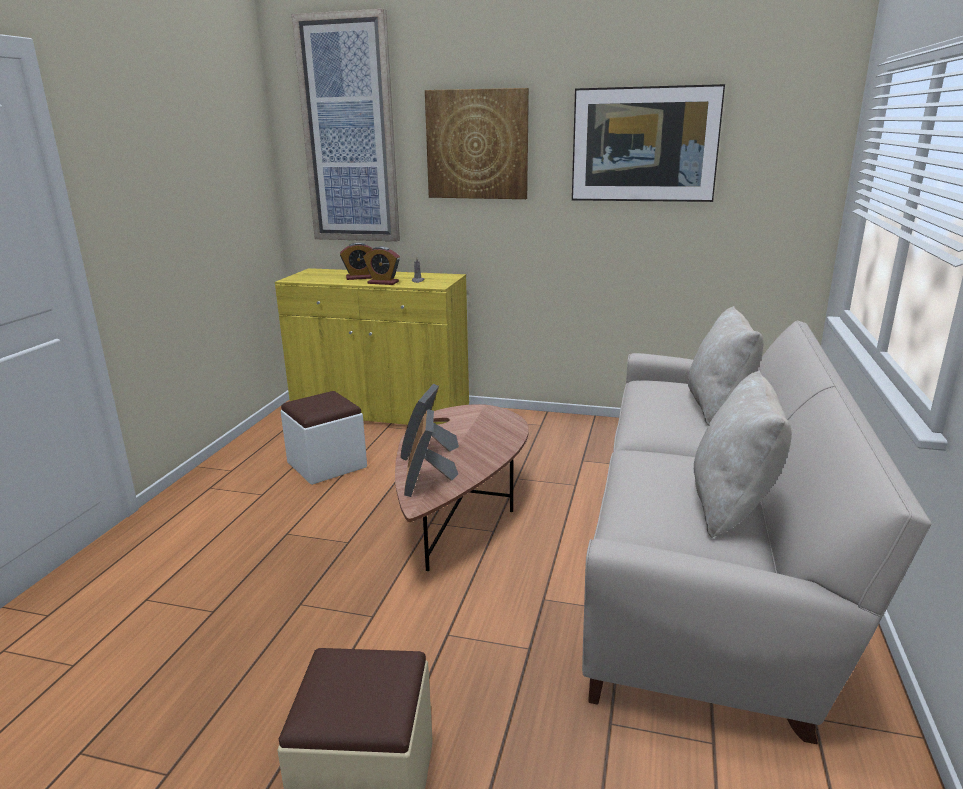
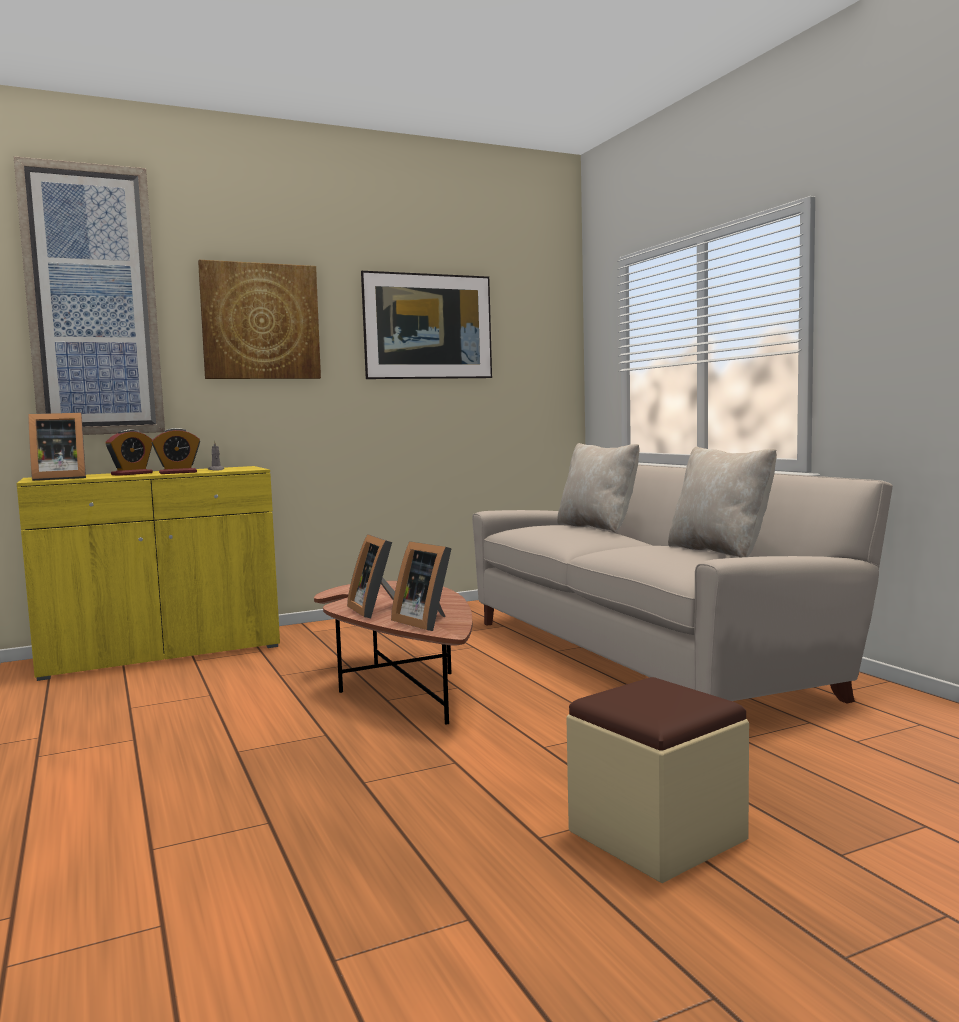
camera: 40 degrees left, 15 degrees down
(309, 277) = (58, 478): none -> picture frame
(327, 465) = (176, 700): white ottoman -> none

